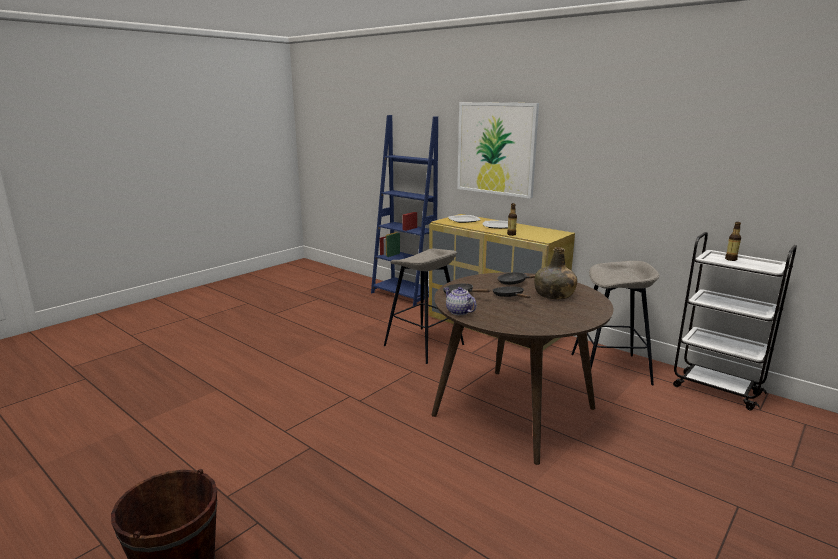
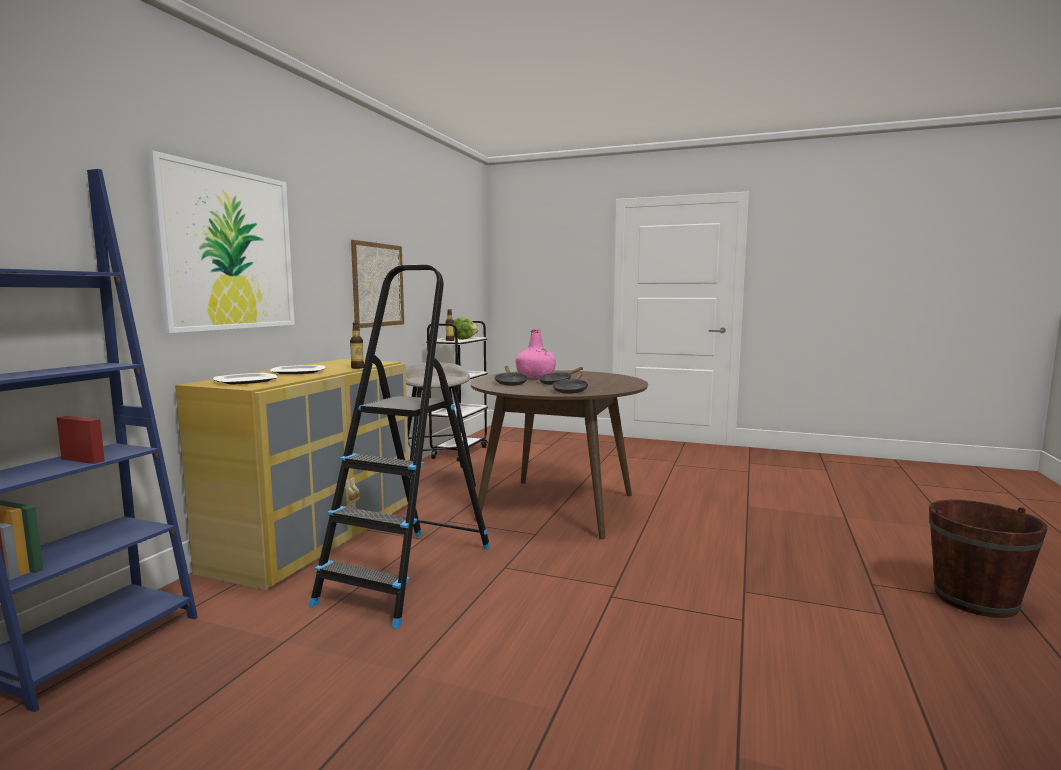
camera: 110 degrees left, 10 degrees down
(424, 345) = (408, 574): grey stool -> black step ladder
(459, 312) = (622, 388): teapot -> none
(554, 295) = (536, 377): green bottle -> pink bottle
(639, 179) = (378, 284): none -> picture
(759, 265) = (463, 339): none -> lettuce

